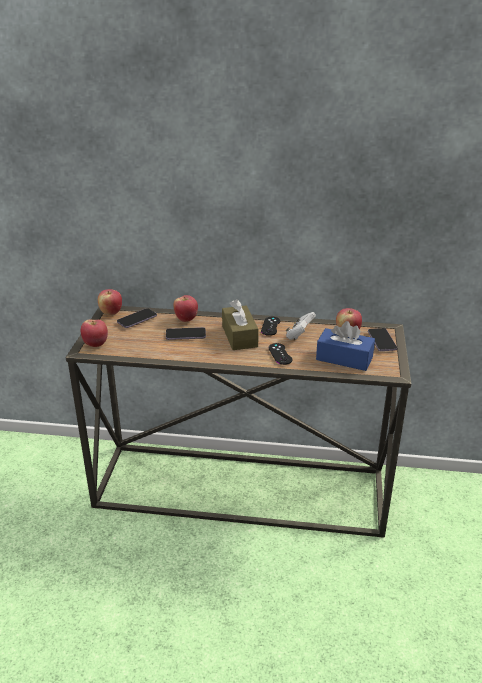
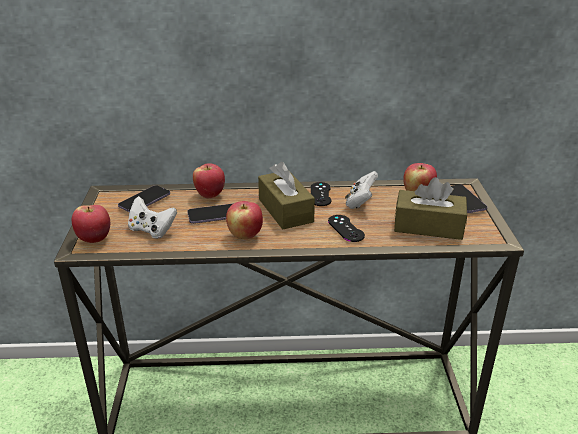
camera: 10 degrees left, 0 degrees up
(111, 312) = (107, 195): apple -> apple (245, 235)
(137, 342) = (152, 230): none -> white game controller
(344, 358) = (428, 226): blue tissue box -> brown tissue box

